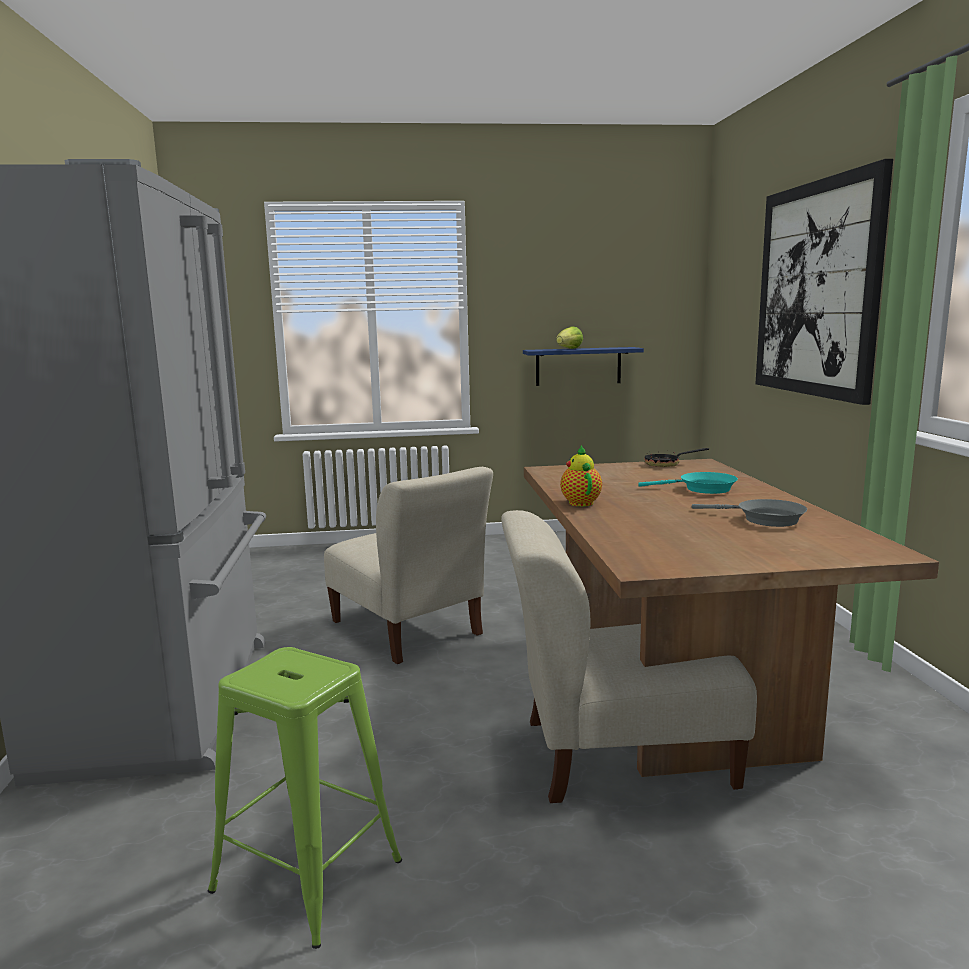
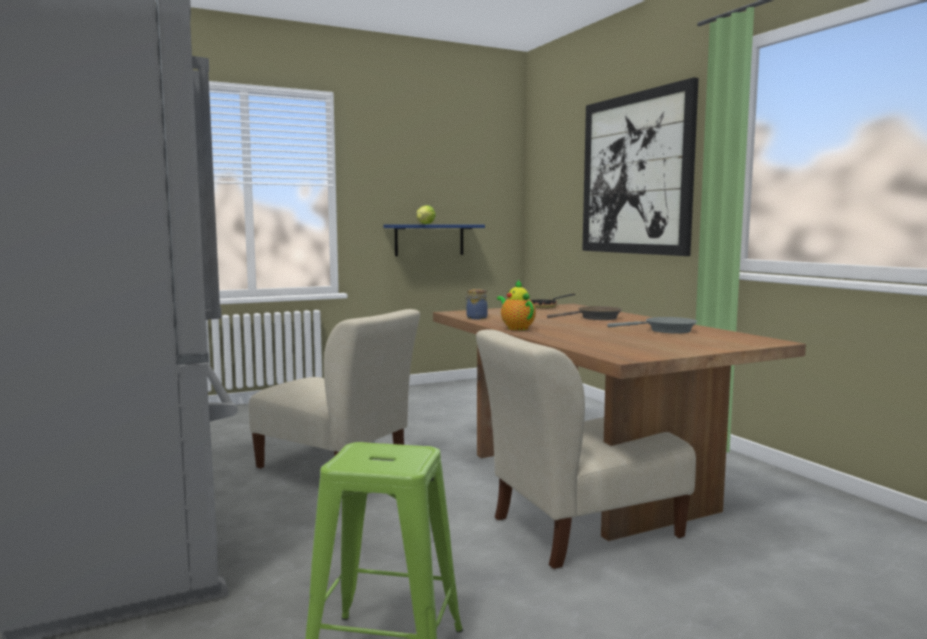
camera: 20 degrees left, 5 degrees down
(556, 480) = (475, 318): none -> jar
(702, 489) = (595, 318): turquoise frying pan -> brown frying pan

